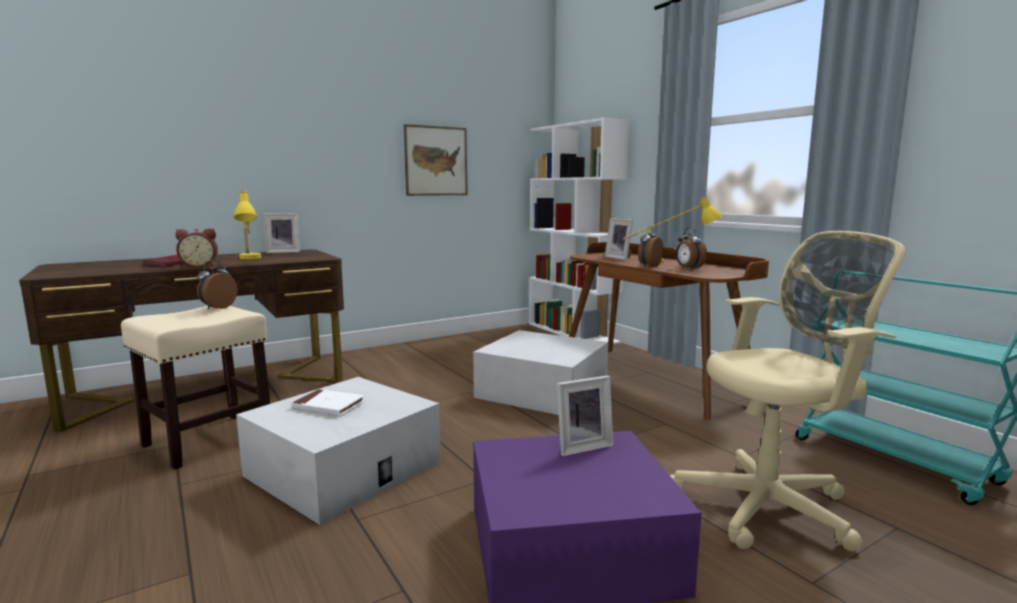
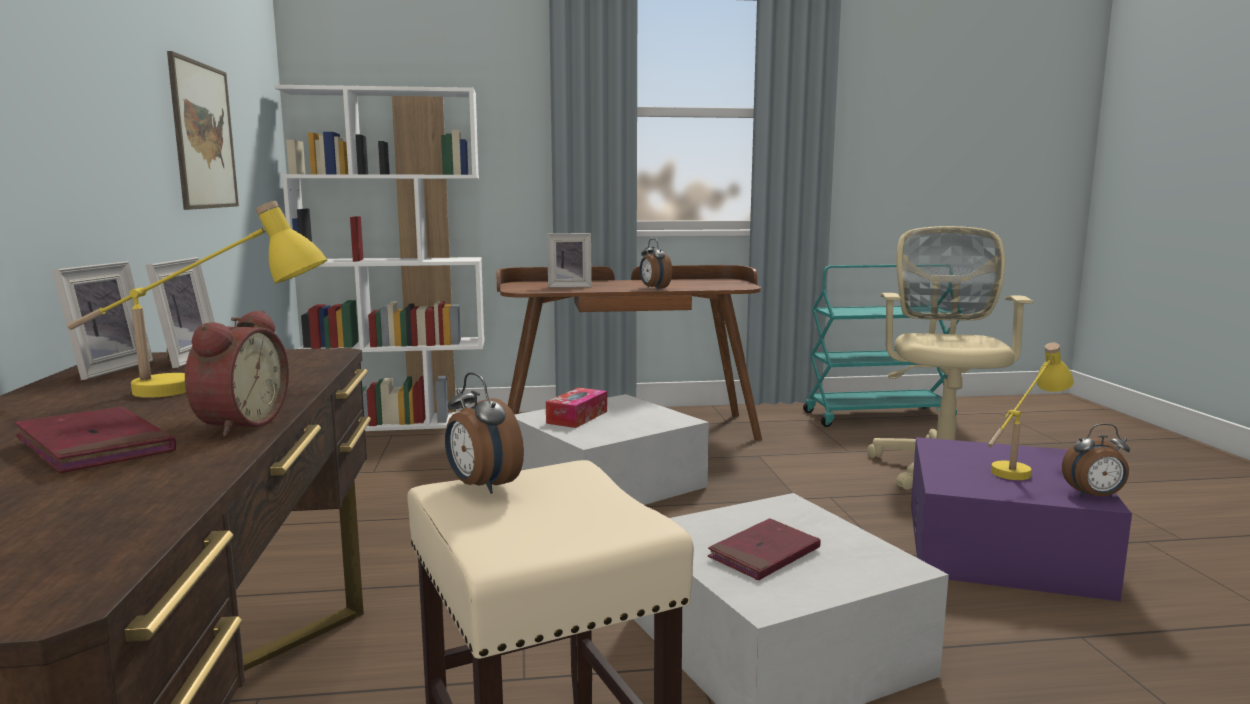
camera: 65 degrees left, 0 degrees up
(328, 406) = (764, 554): white book -> red book
(534, 341) = (577, 417): none -> tissue box
(581, 446) = (950, 457): picture frame -> picture frame (183, 359)
(669, 263) = (640, 284): yellow table lamp -> yellow table lamp (1021, 467)
(688, 269) = (688, 285): alarm clock -> alarm clock (1094, 496)

